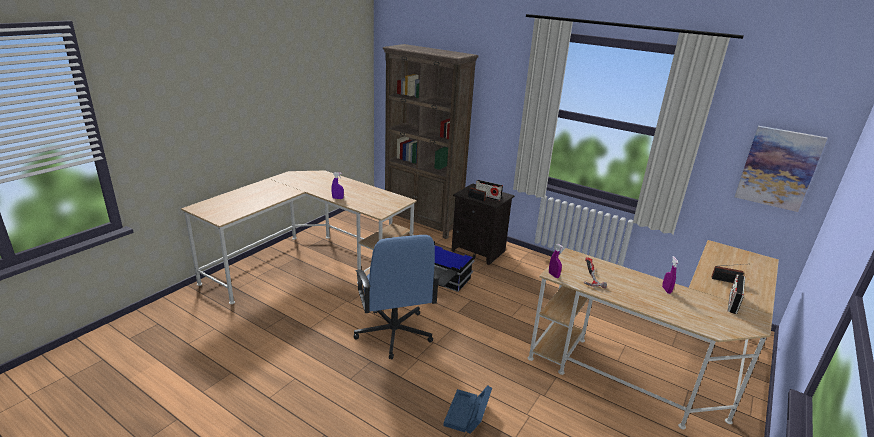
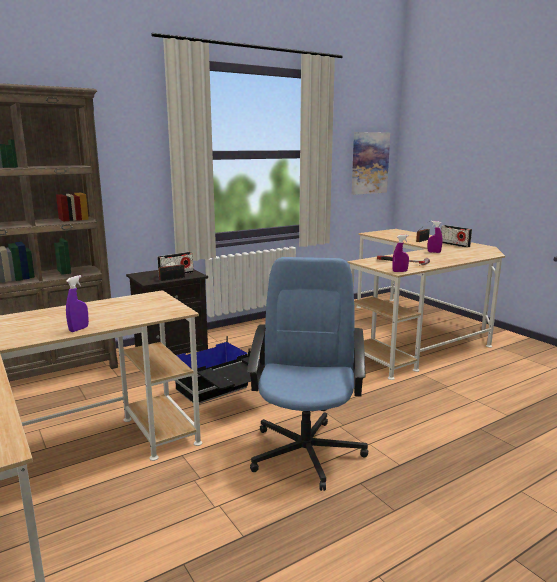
camera: 65 degrees left, 10 degrees down
(393, 333) = (306, 451): blue office chair -> blue office chair turned 90 degrees counterclockwise
(467, 415) = (474, 433): blue storage box -> none

